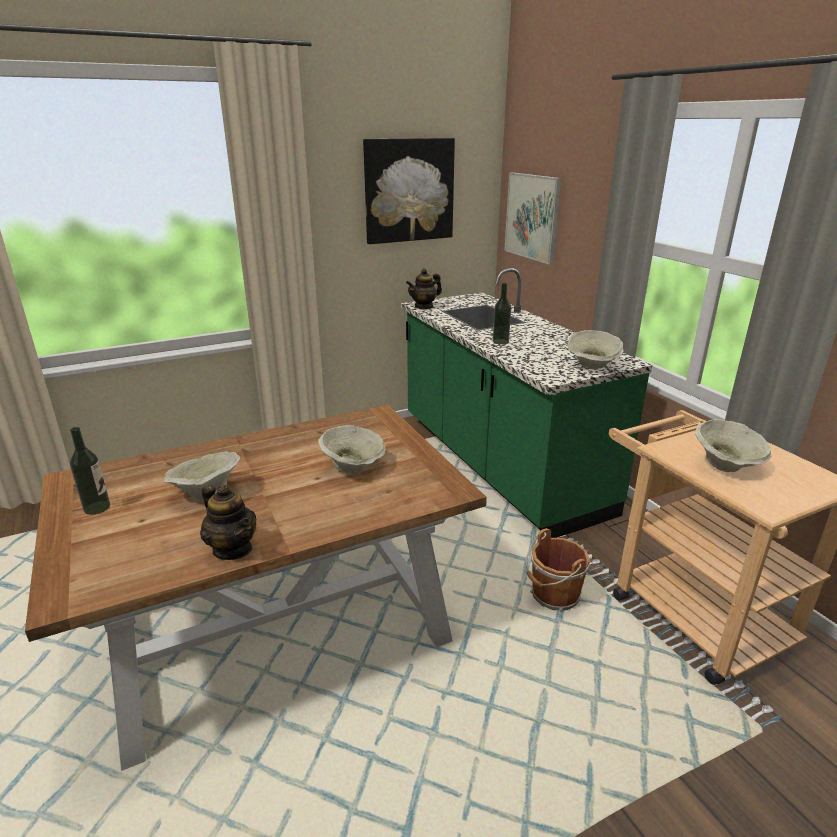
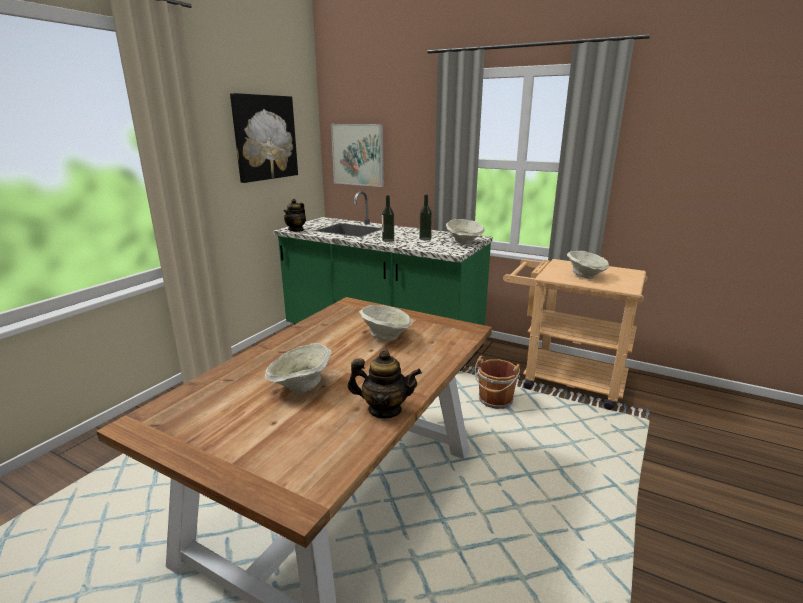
camera: 35 degrees left, 5 degrees down
(97, 507) = (211, 431): bottle -> bottle (425, 239)

